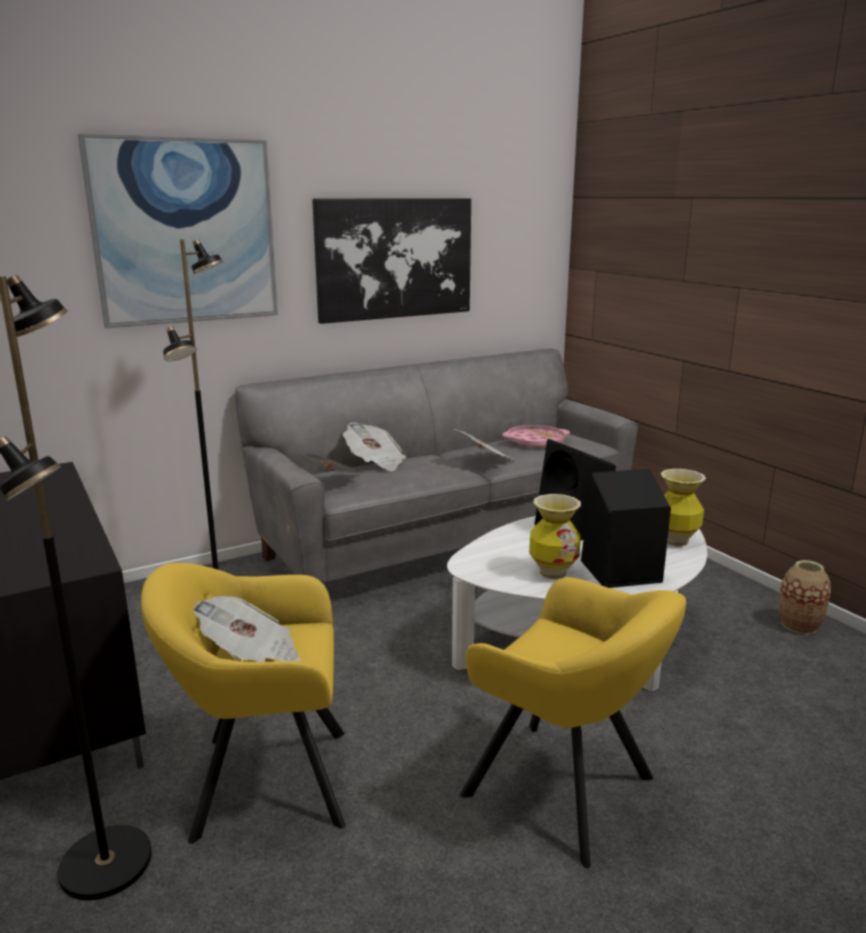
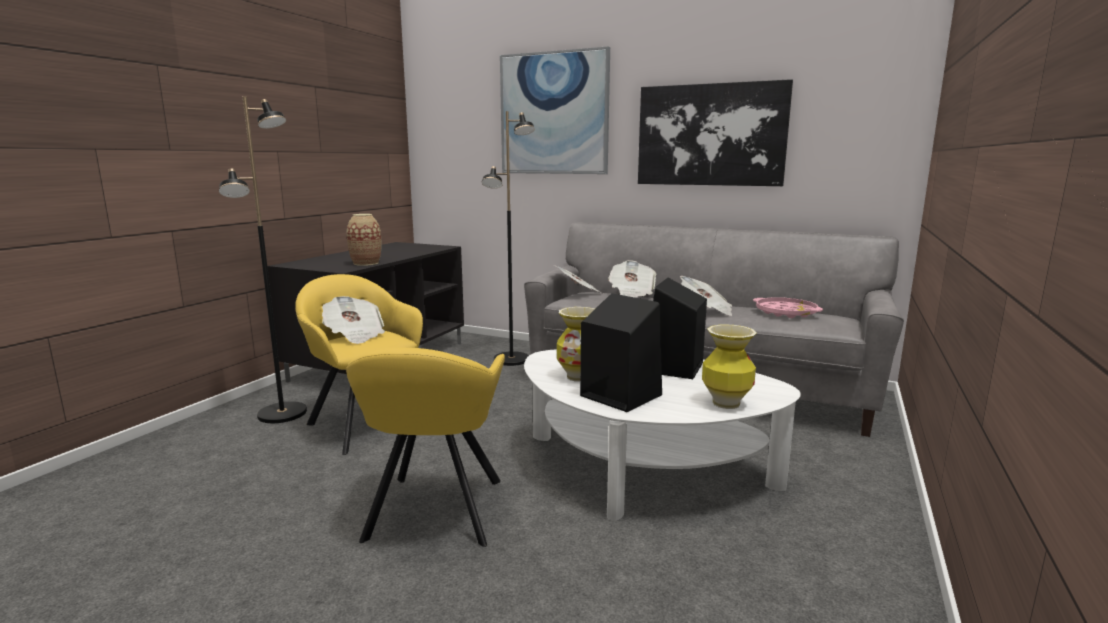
camera: 55 degrees right, 5 degrees down
(799, 625) = (876, 583): vase -> vase (366, 263)

